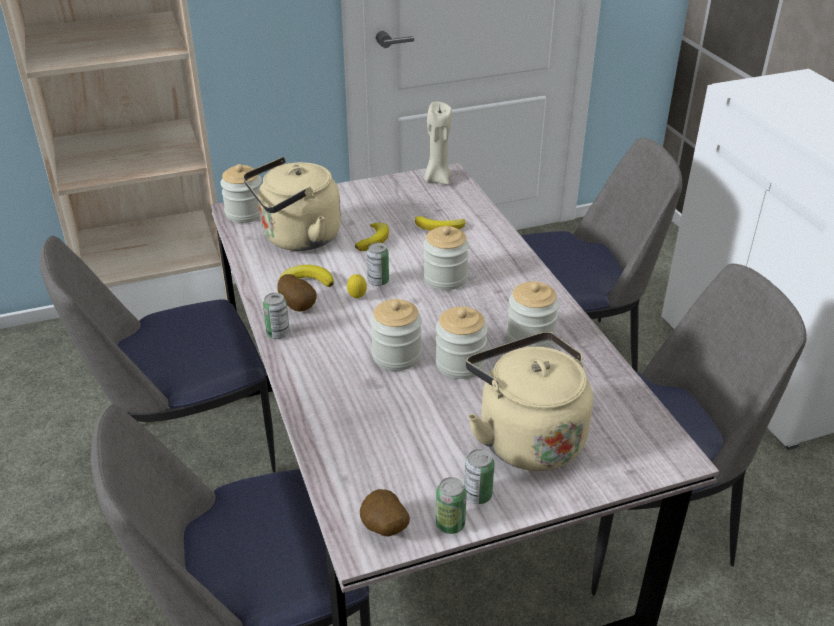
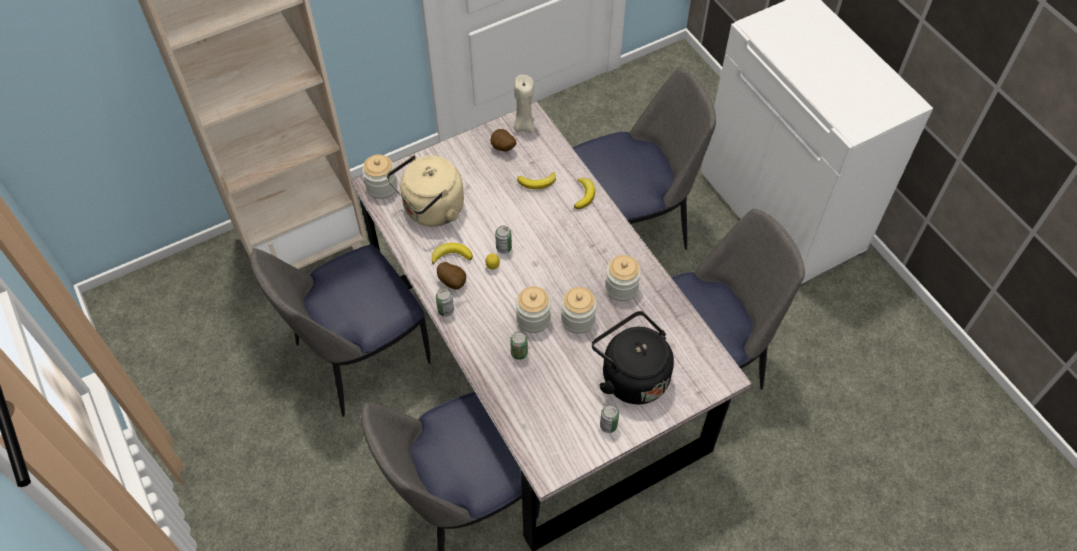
camera: 10 degrees left, 20 degrees up
(374, 239) = (490, 203): banana -> banana (584, 195)
(384, 529) = (557, 459): potato -> potato (503, 148)
(445, 278) = (551, 238): jar -> none
(450, 524) = (595, 449): can -> can (519, 353)
(526, 437) = (631, 375): beige kettle -> black kettle

